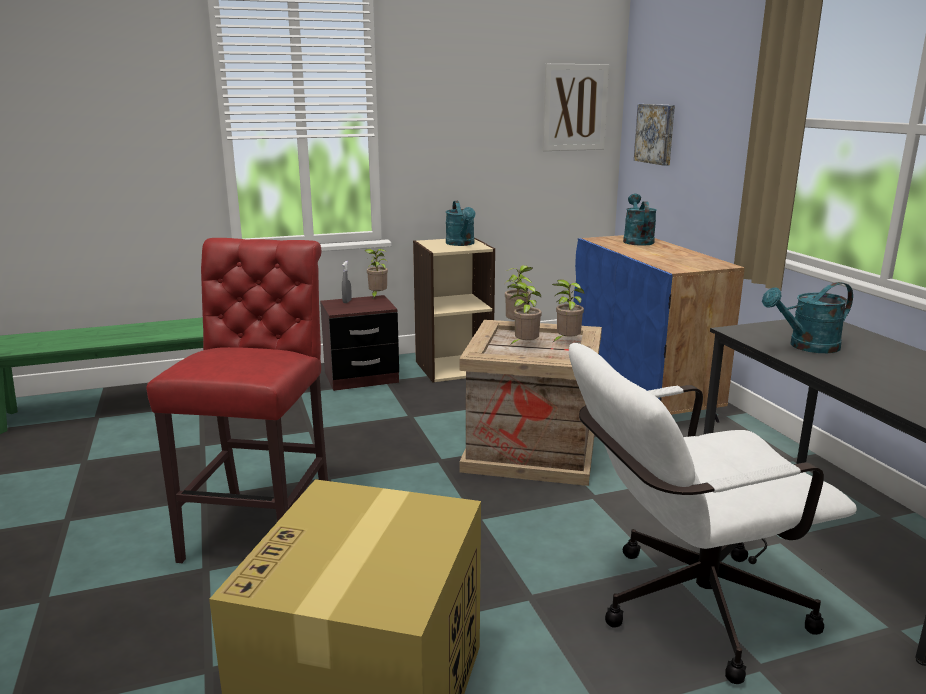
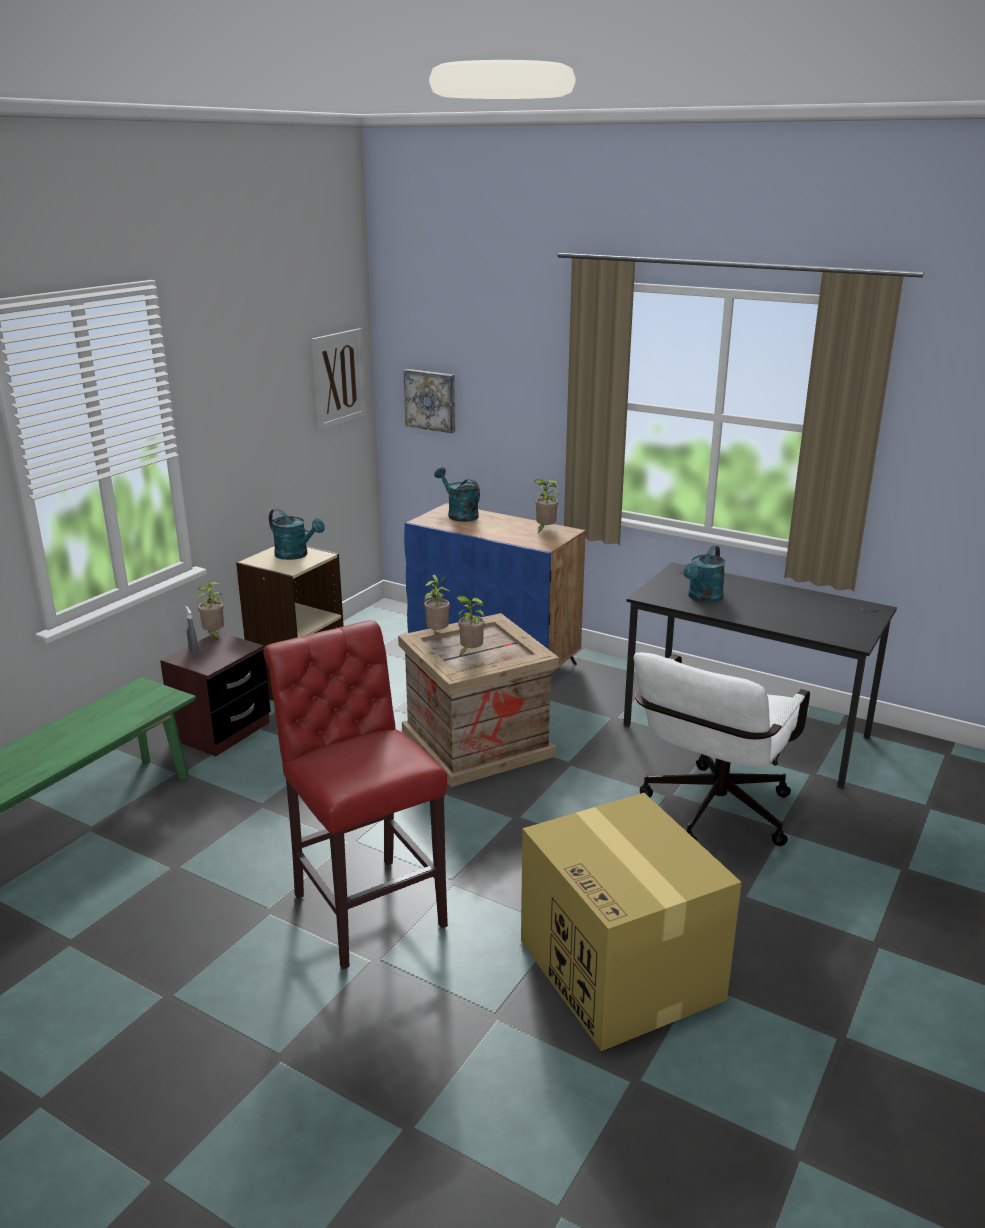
camera: 40 degrees left, 5 degrees up
(566, 342) = (494, 637): potted plant -> potted plant (545, 530)

